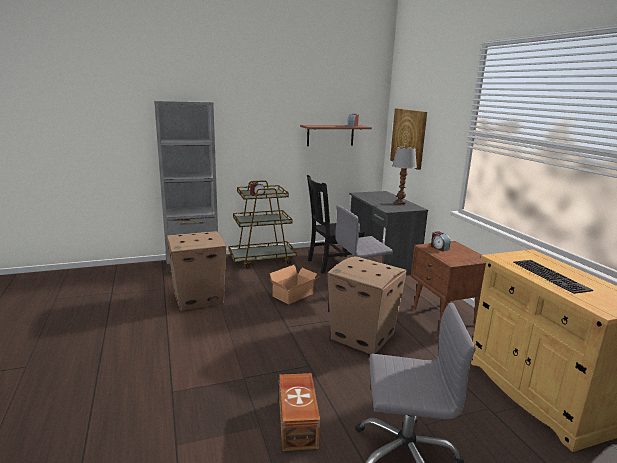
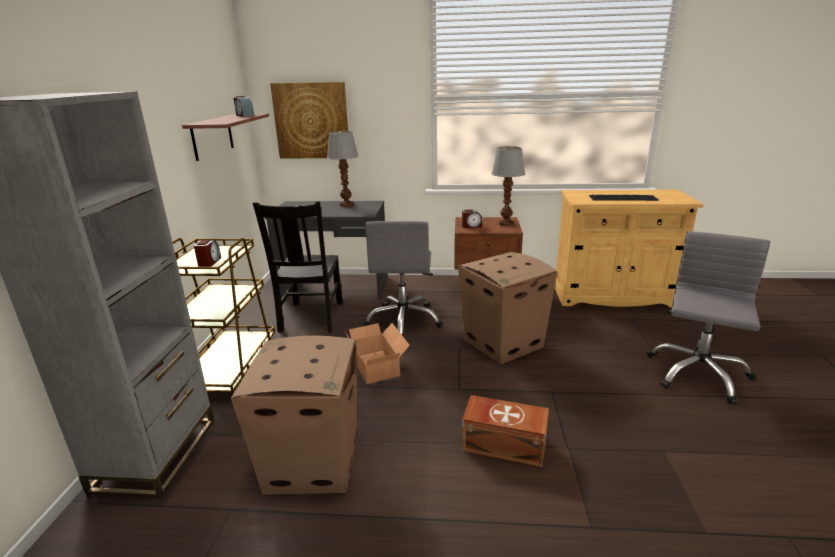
camera: 65 degrees left, 5 degrees up
(298, 422) = (655, 421): brown storage box -> brown storage box (503, 444)
(466, 258) = (505, 223): none -> table lamp

